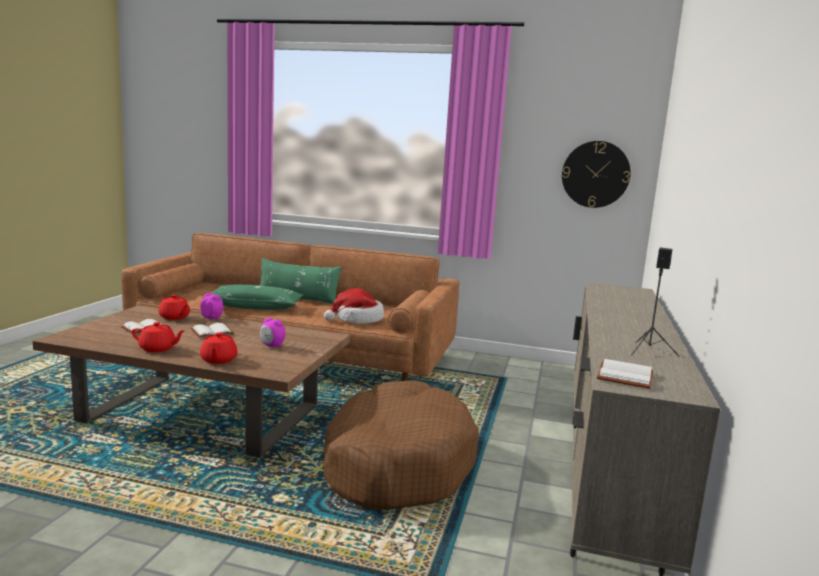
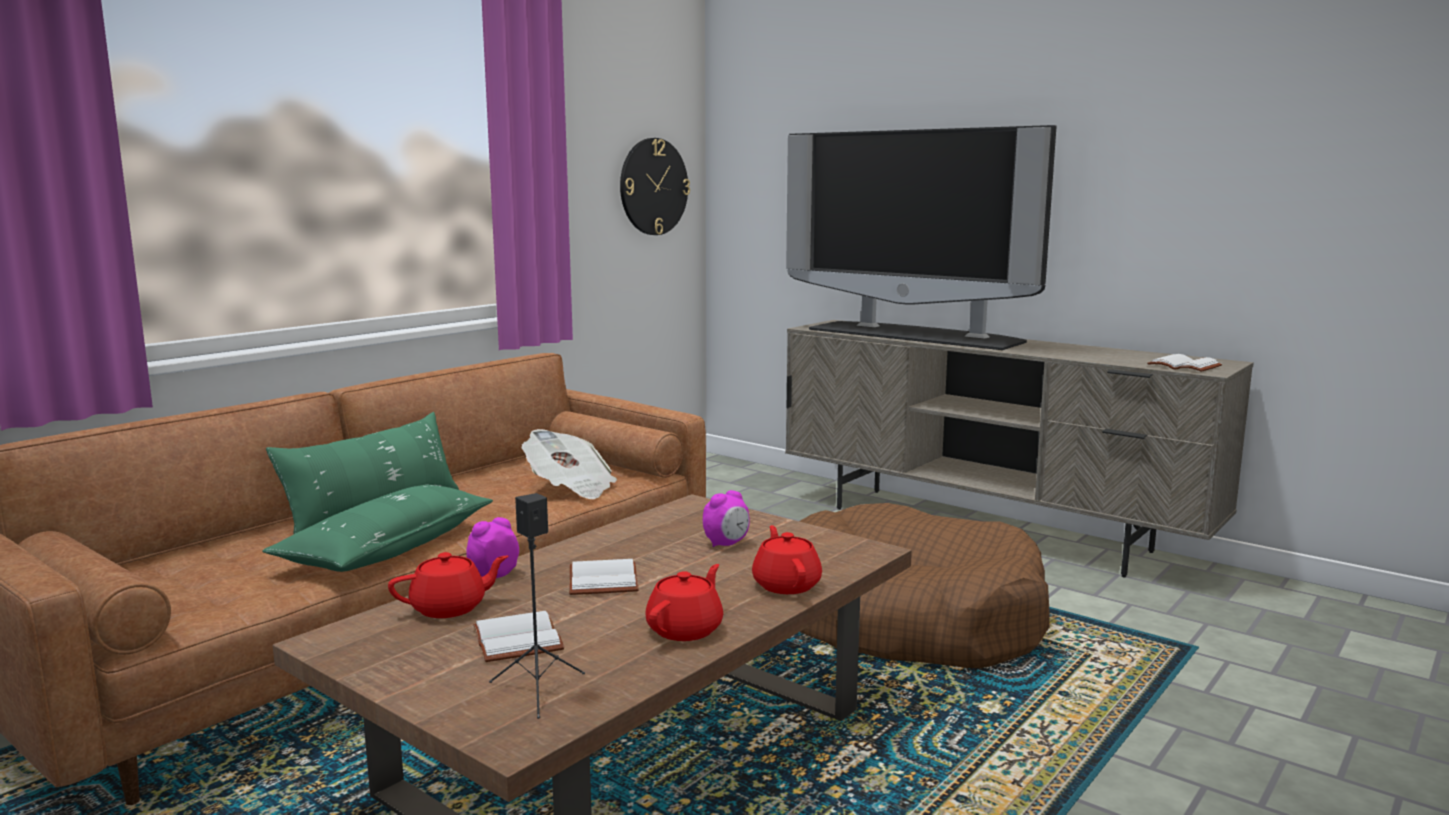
camera: 65 degrees left, 0 degrees up
(218, 360) = (786, 584): red teapot -> red teapot turned 120 degrees counterclockwise
(357, 319) = (570, 488): hat -> newspaper
(621, 305) = (916, 335): none -> television
(648, 351) = (1099, 352): black speaker -> black speaker (538, 691)

